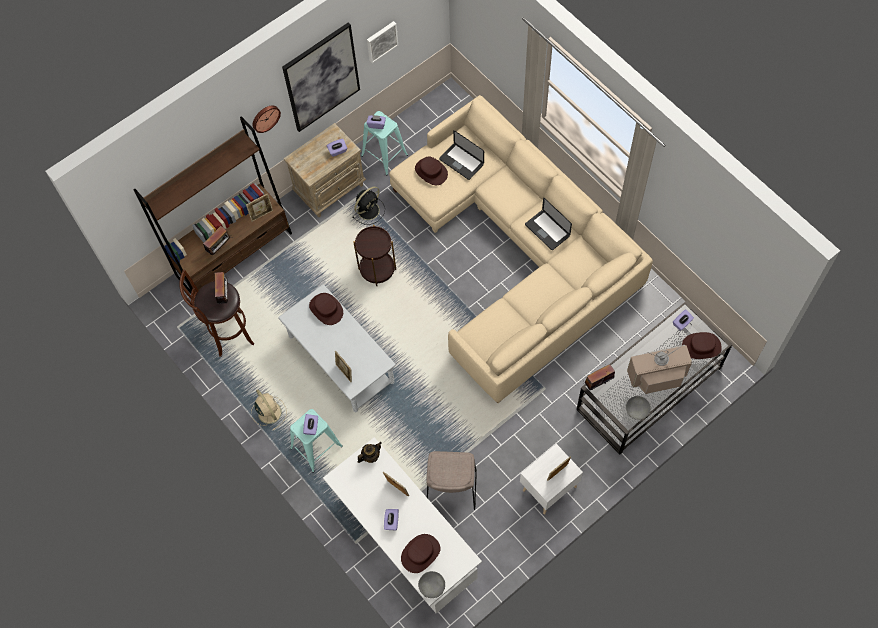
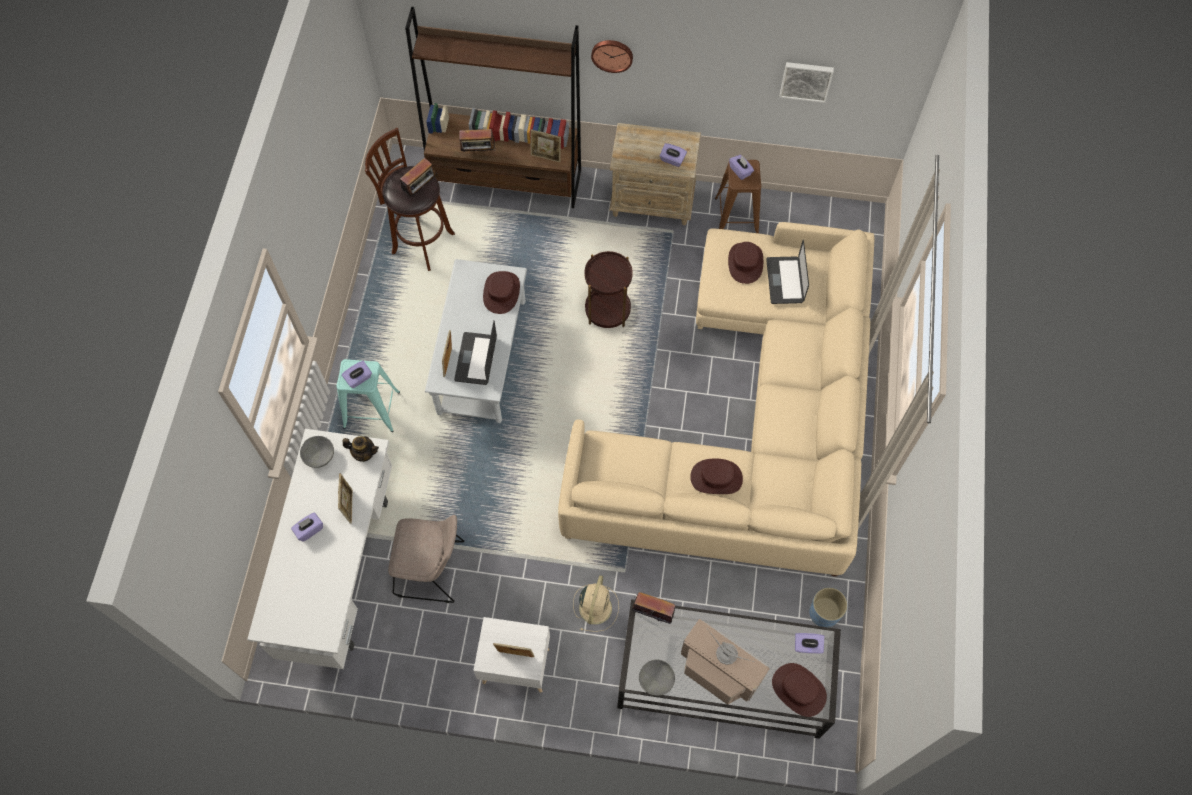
camera: 45 degrees right, 0 degrees up
(269, 412) = (372, 339): beige fan -> beige fan (596, 606)
(321, 77) = (706, 63): picture -> none
(369, 210) = (664, 252): black fan -> none
(384, 155) = (736, 216): turquoise stool -> brown stool
(420, 553) = (297, 585): brown hat -> brown hat (716, 478)
(432, 587) = (269, 626): grey bowl -> grey bowl (319, 456)
(451, 489) = (433, 569): beige chair -> beige chair turned 135 degrees counterclockwise
(547, 230) = (789, 423): laptop -> laptop (476, 359)
(657, 309) = (824, 613): none -> blue planter

